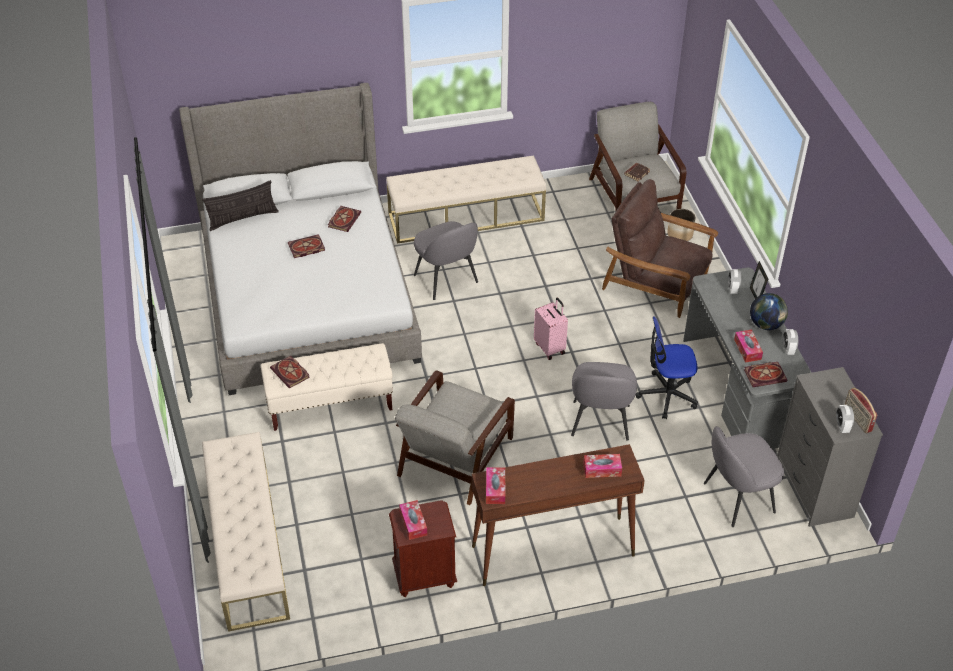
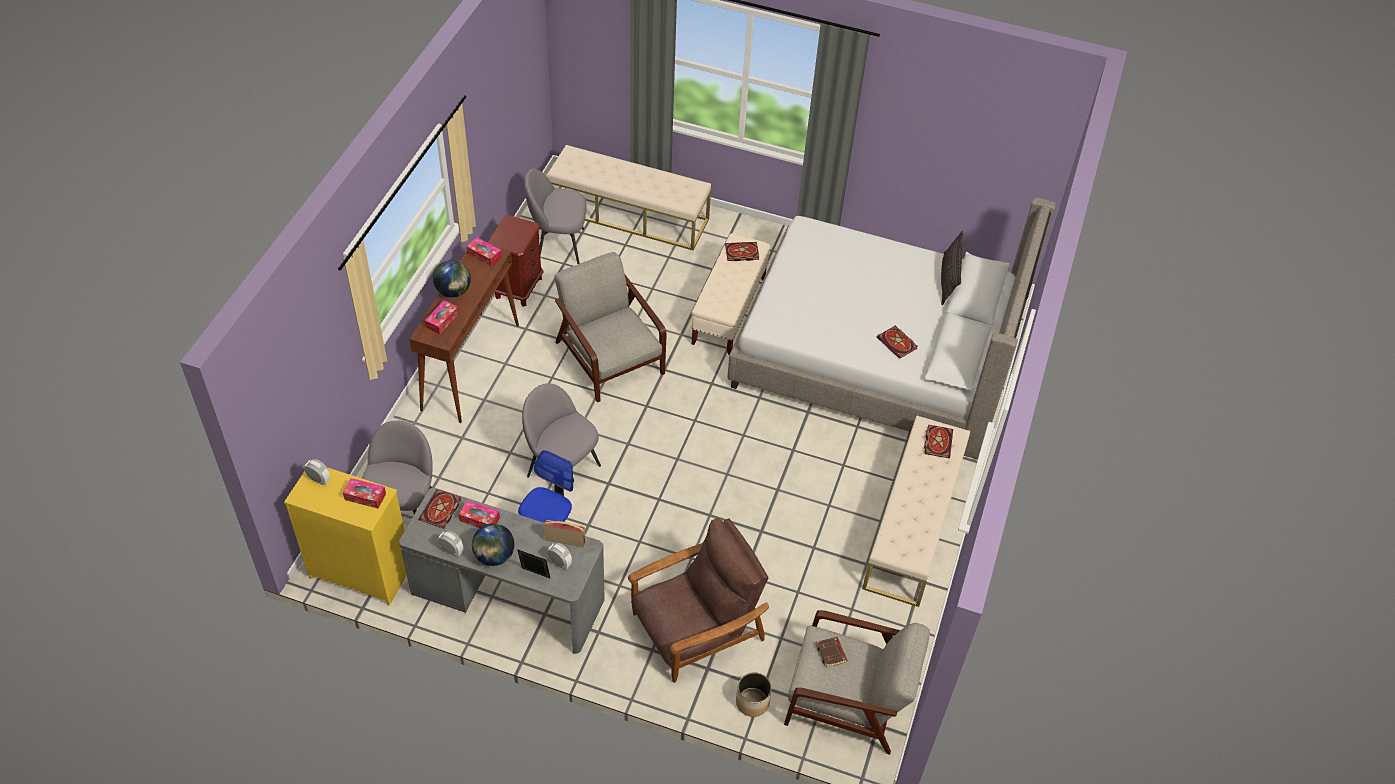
camera: 120 degrees right, 5 degrees up
(306, 248) = (873, 301): book -> book (937, 441)
(413, 523) = (517, 229): tissue box -> tissue box (365, 496)
(446, 280) = (826, 459): grey chair -> grey chair (558, 244)
(550, 348) = (676, 486): pink suitcase -> none
(560, 483) = (453, 291): none -> globe
(813, 488) = (361, 571): grey dresser -> yellow dresser
(857, 419) = (314, 495): radio -> radio (565, 541)

